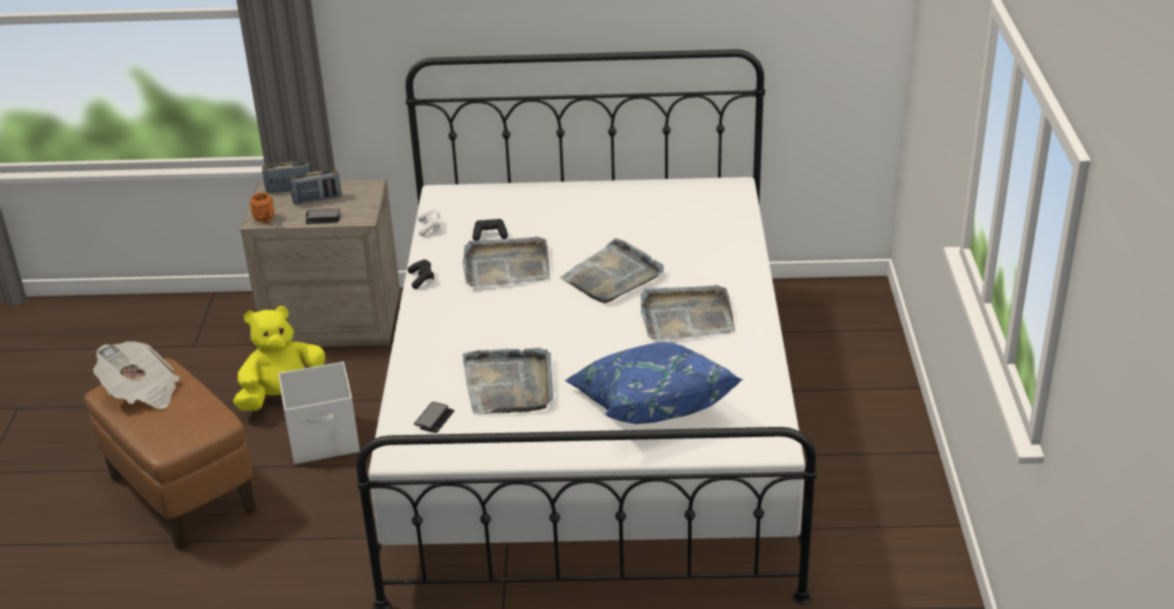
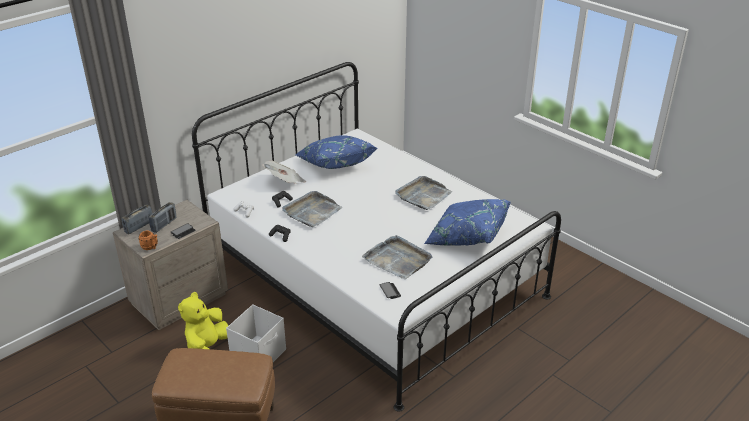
camera: 45 degrees left, 0 degrees up
(141, 392) = (192, 372): newspaper -> newspaper (285, 182)
(613, 276) = (366, 193): grey tray -> none
(637, 215) = (335, 164): none -> blue pillow

